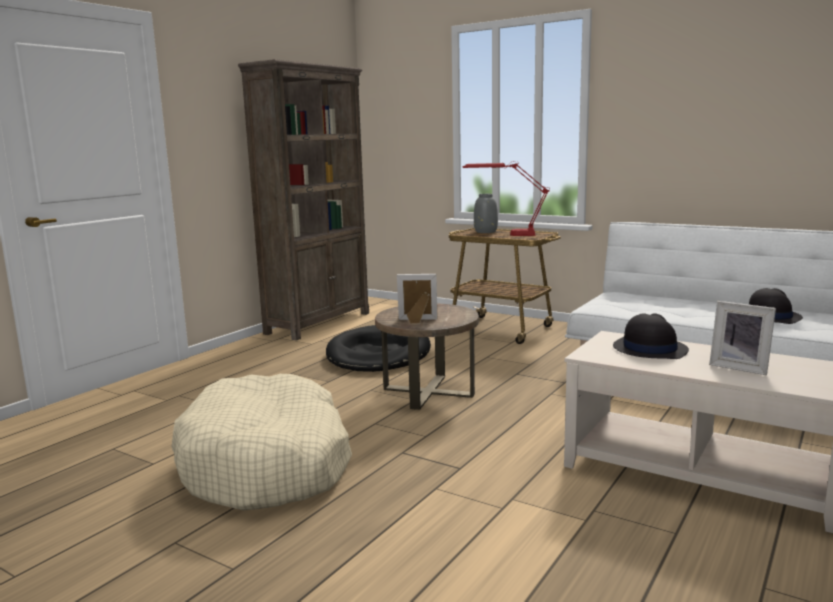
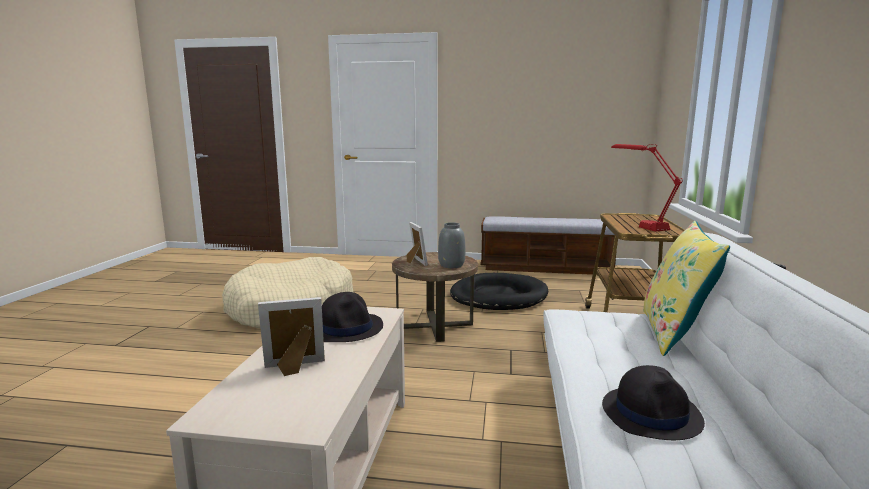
camera: 65 degrees right, 0 degrees up
(319, 323) = (545, 268): brown bookcase -> bench
(485, 232) = (644, 219): grey vase -> grey vase (452, 265)
(648, 294) = (674, 333): none -> yellow pillow
(740, 367) = (295, 368): picture frame -> picture frame turned 60 degrees clockwise

